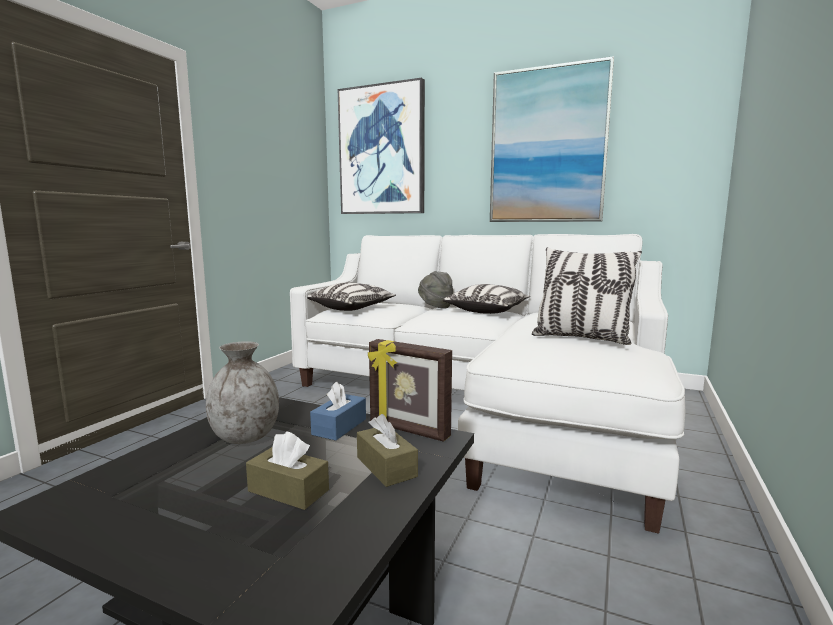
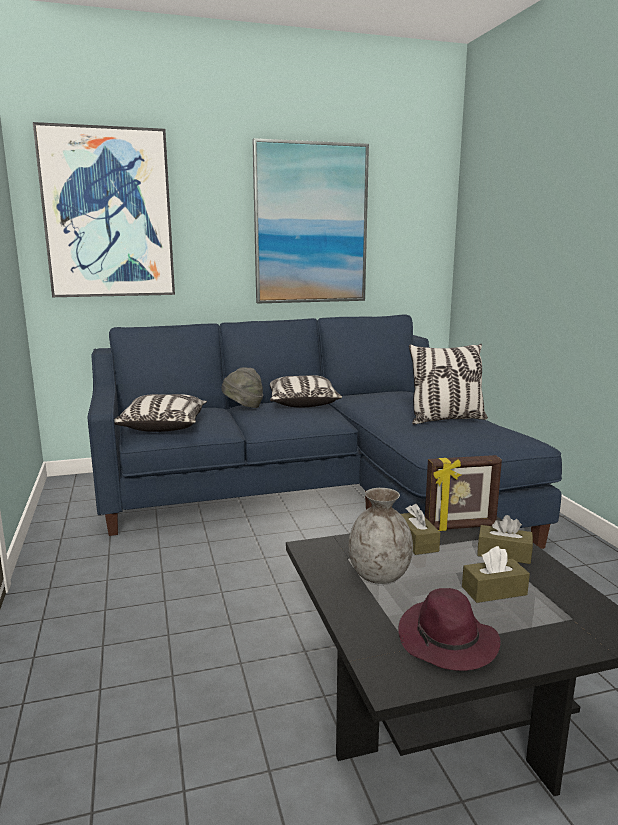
camera: 40 degrees left, 5 degrees up
(145, 506) = (448, 641): none -> purple hat
(339, 427) = (416, 542): blue tissue box -> brown tissue box
(484, 399) = (314, 492): white sofa -> blue sofa

